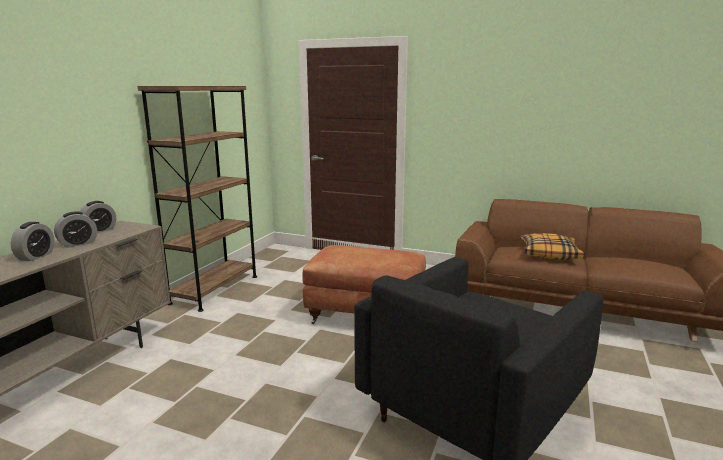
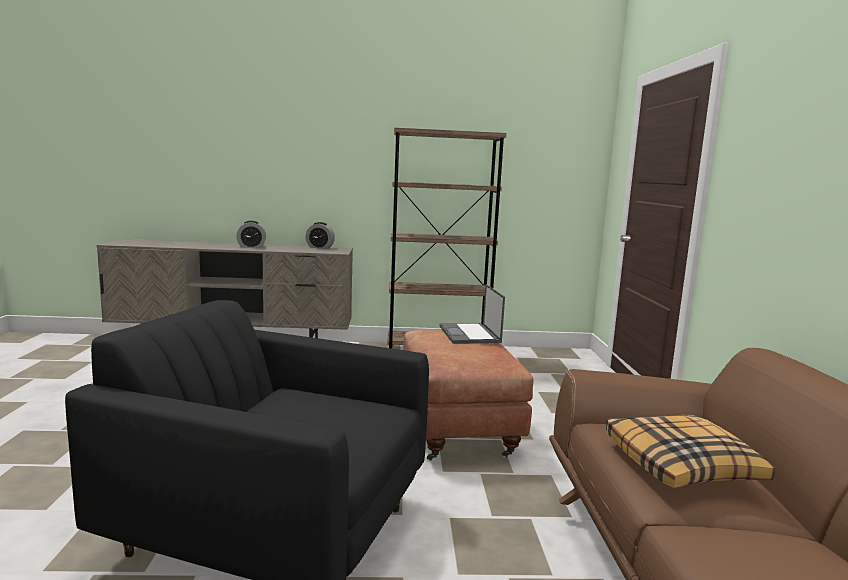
camera: 65 degrees right, 5 degrees down
(78, 244) = (284, 248): alarm clock -> none
(351, 249) = (470, 334): none -> laptop

